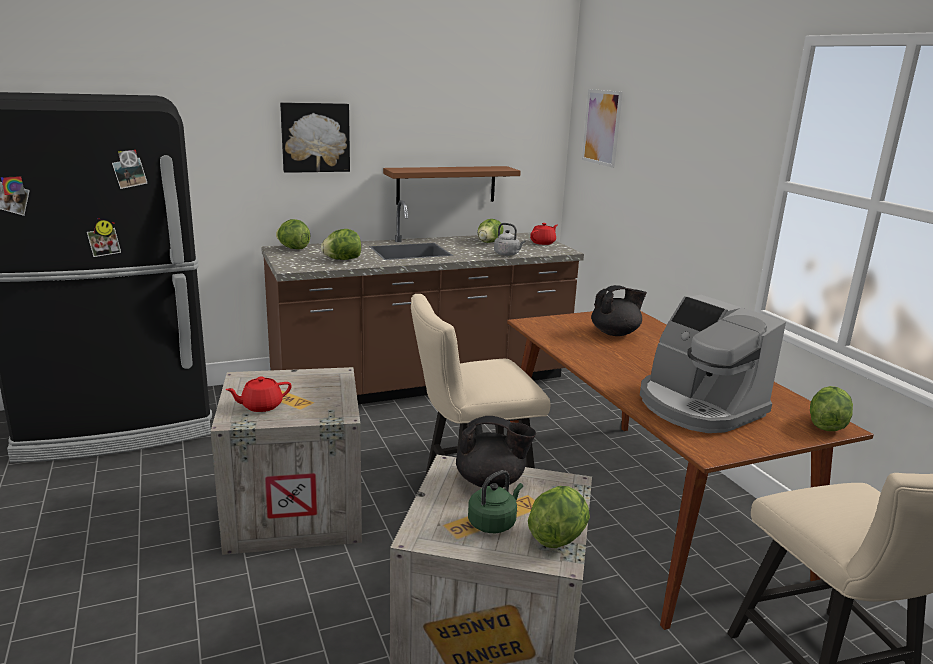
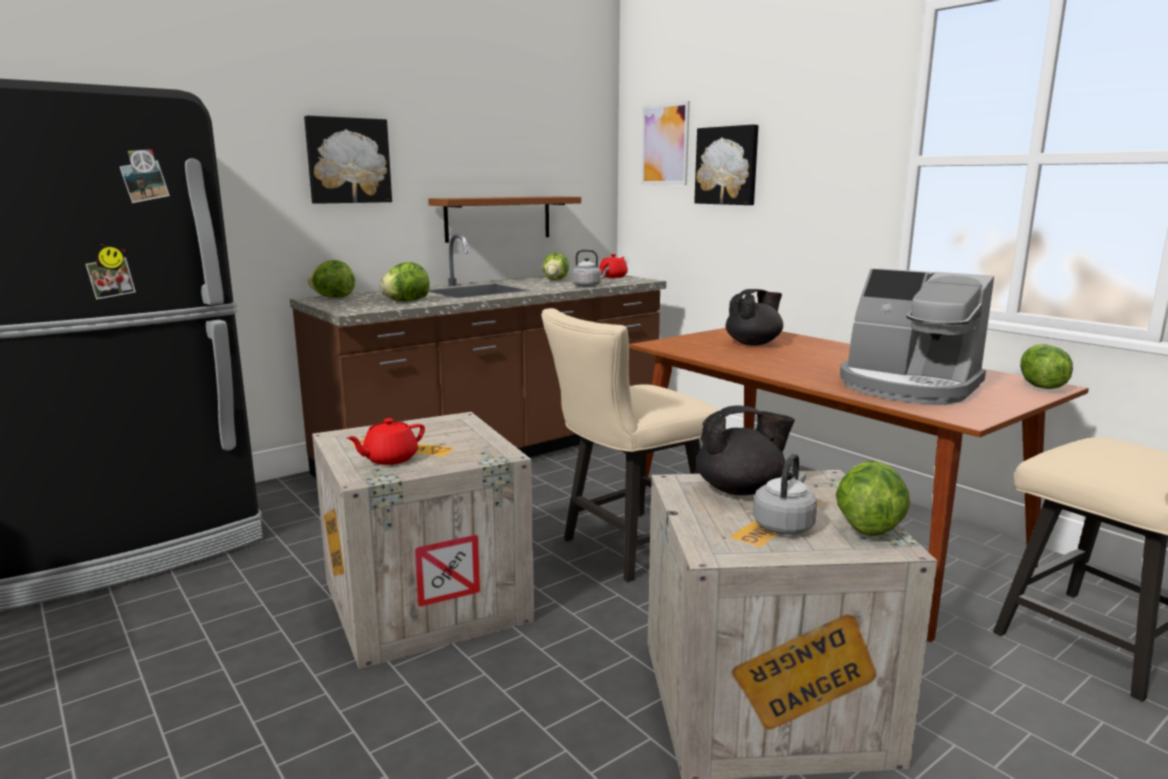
camera: 15 degrees left, 5 degrees down
(493, 523) = (784, 525): green kettle -> grey kettle
(645, 157) = (727, 165): none -> picture

